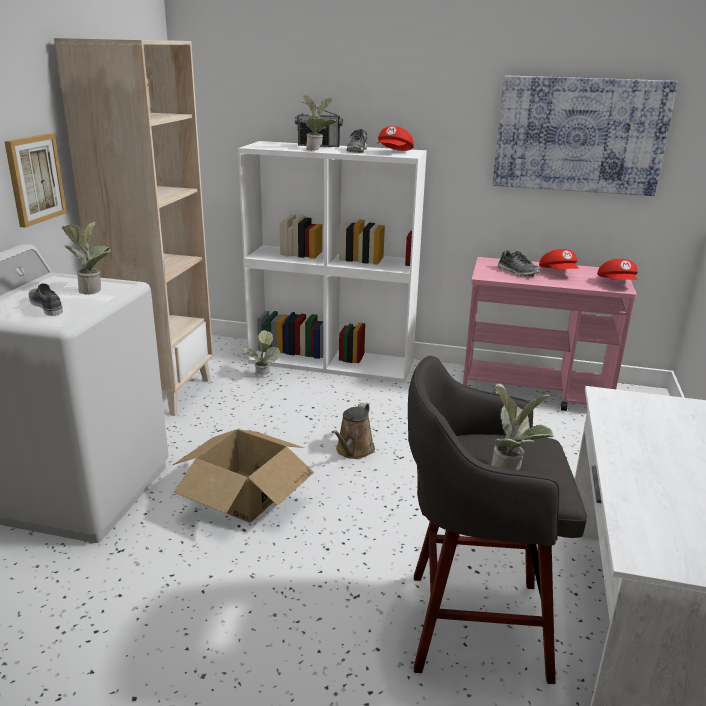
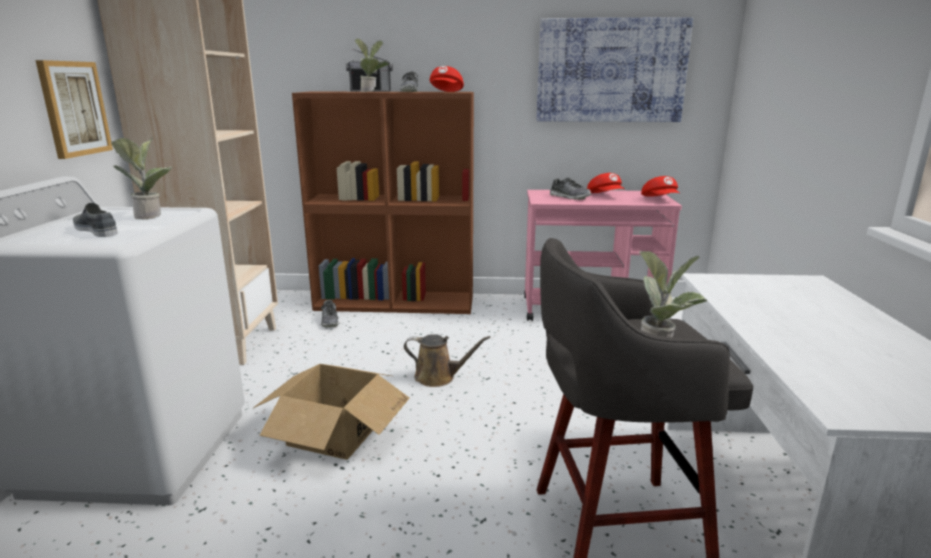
camera: 10 degrees left, 5 degrees down
(262, 377) = (330, 321): potted plant -> shoe
(332, 362) = (396, 302): white bookcase -> brown bookcase
(353, 451) = (438, 377): brown watering can -> brown watering can turned 90 degrees counterclockwise

